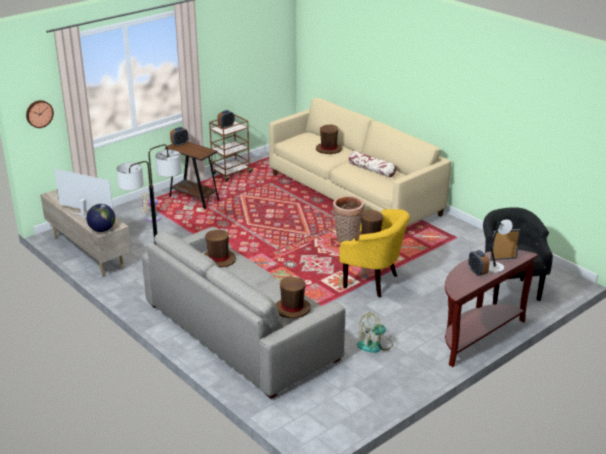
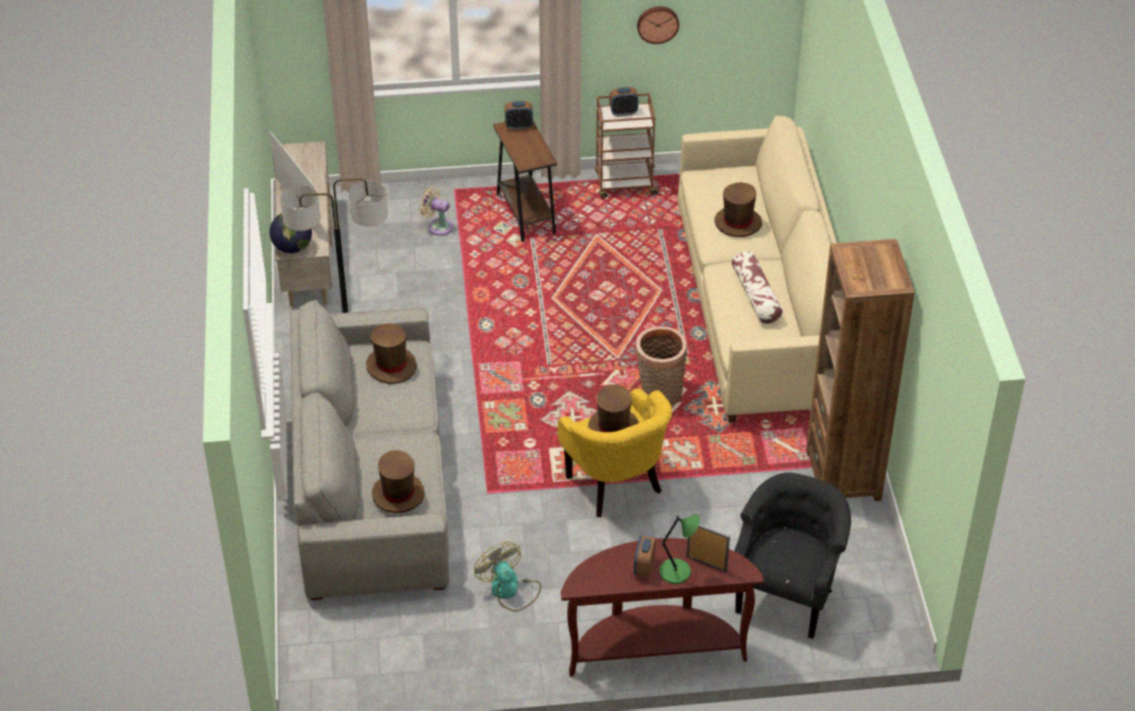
camera: 35 degrees right, 15 degrees up
(39, 113) = (290, 34): wall clock -> wall clock (657, 23)
(375, 345) = (510, 590): fan -> fan turned 45 degrees clockwise
(470, 237) = (843, 475): none -> brown bookcase
(495, 267) = (677, 571): grey table lamp -> green table lamp

